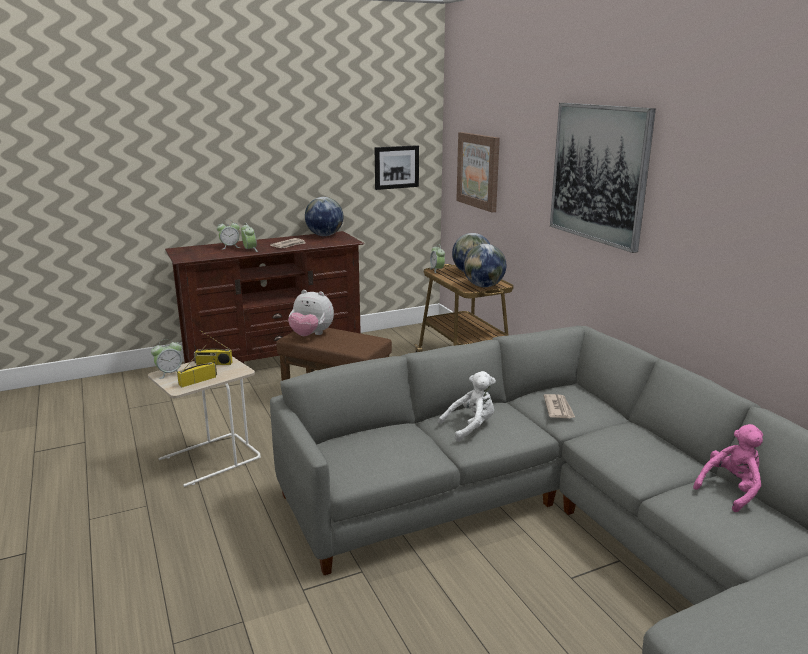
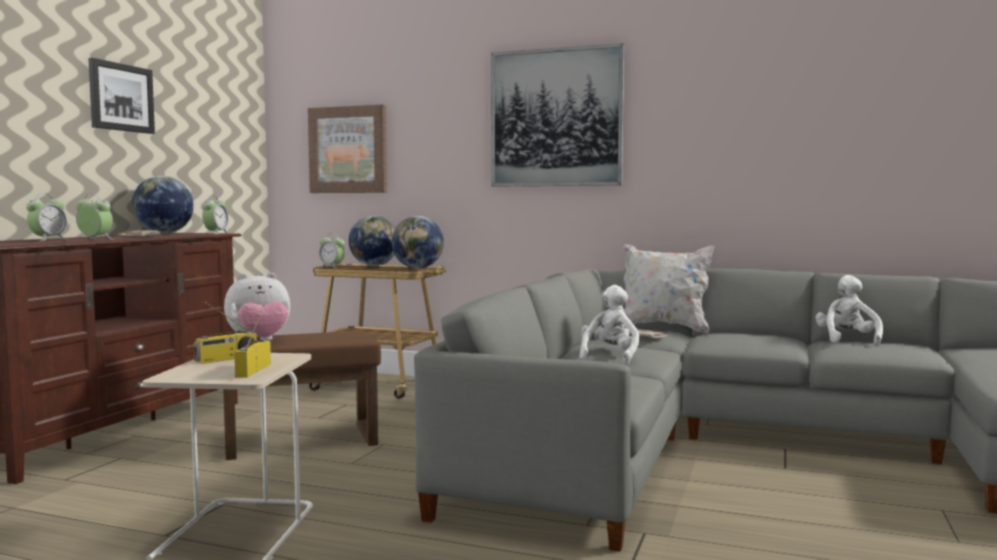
camera: 45 degrees left, 15 degrees down
(169, 373) = (183, 374): alarm clock -> alarm clock (216, 233)
(396, 167) = (224, 151): picture -> picture (121, 97)
(610, 404) = (663, 328): none -> white pillow
(731, 490) = (847, 340): pink plush toy -> white plush toy

